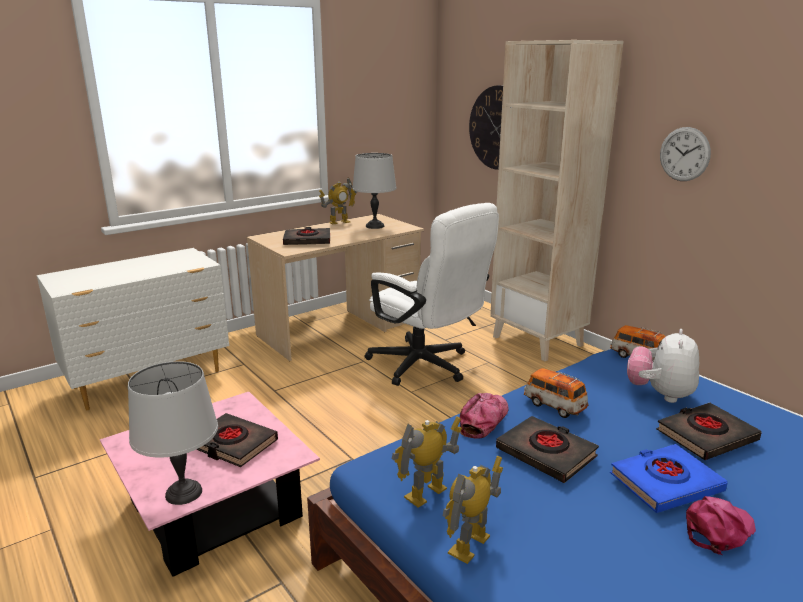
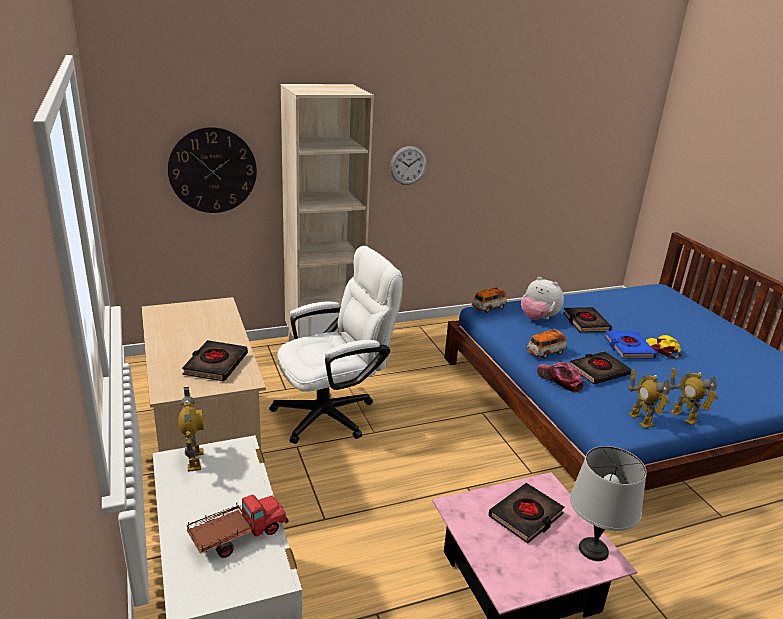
camera: 75 degrees left, 5 degrees up
(107, 276) = (237, 535): none -> toy truck
(339, 222) = (154, 334): toy robot -> toy robot (194, 460)
(375, 226) = (197, 318): grey table lamp -> none
(718, 530) = (662, 349): pink cap -> yellow cap

